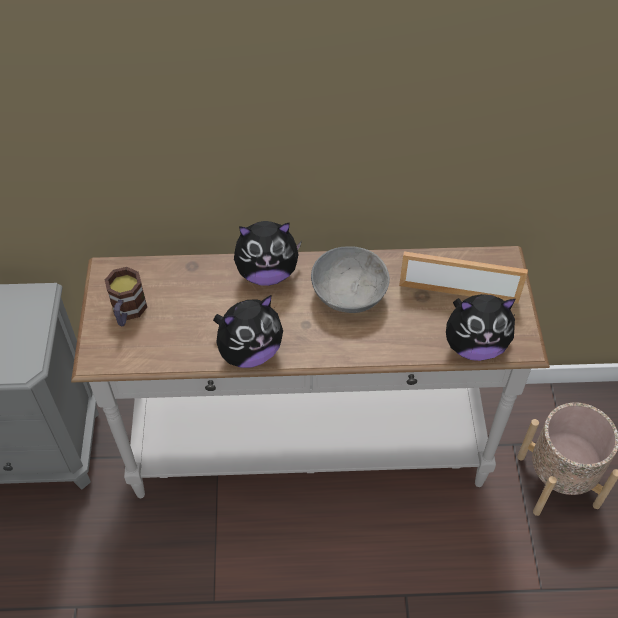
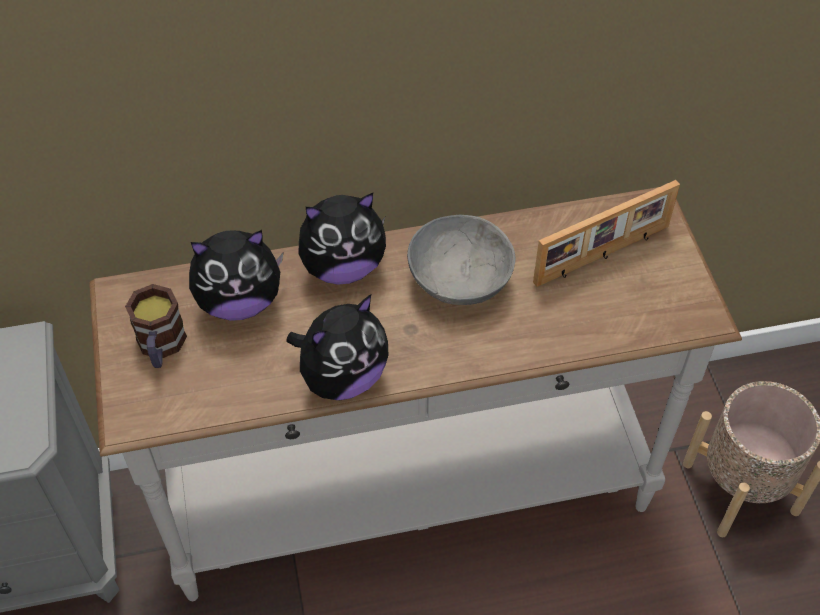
camera: 10 degrees left, 0 degrees up
(458, 291) = (603, 256): picture frame -> picture frame turned 150 degrees clockwise
(474, 345) = (640, 325): plush toy -> plush toy (239, 302)

